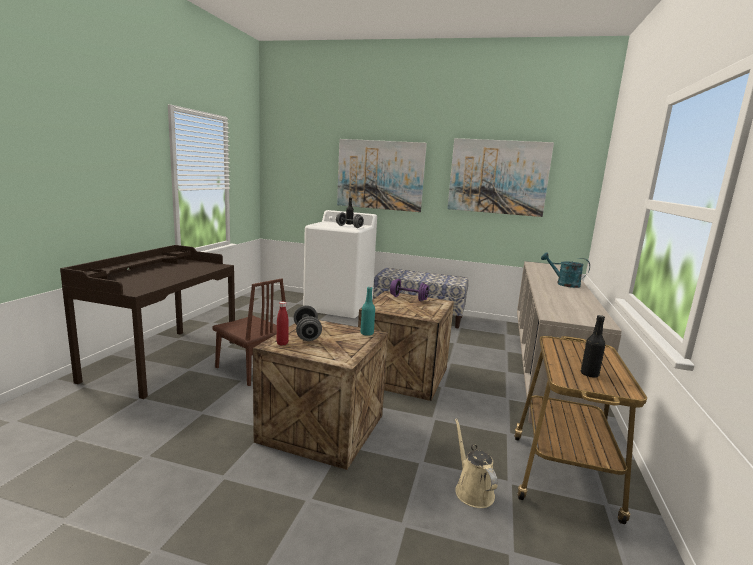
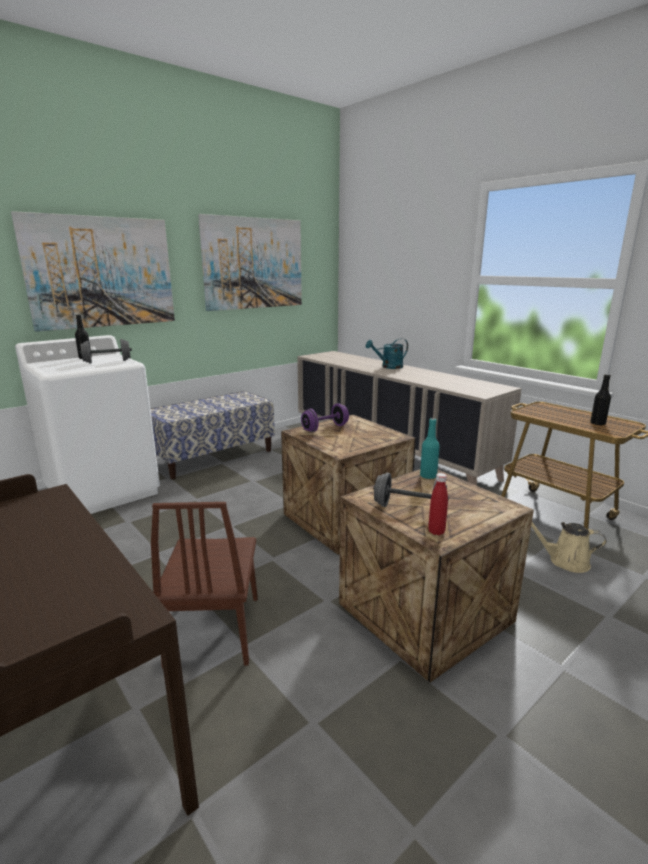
camera: 55 degrees left, 5 degrees up
(251, 369) = (214, 629): brown chair -> brown chair turned 105 degrees clockwise

